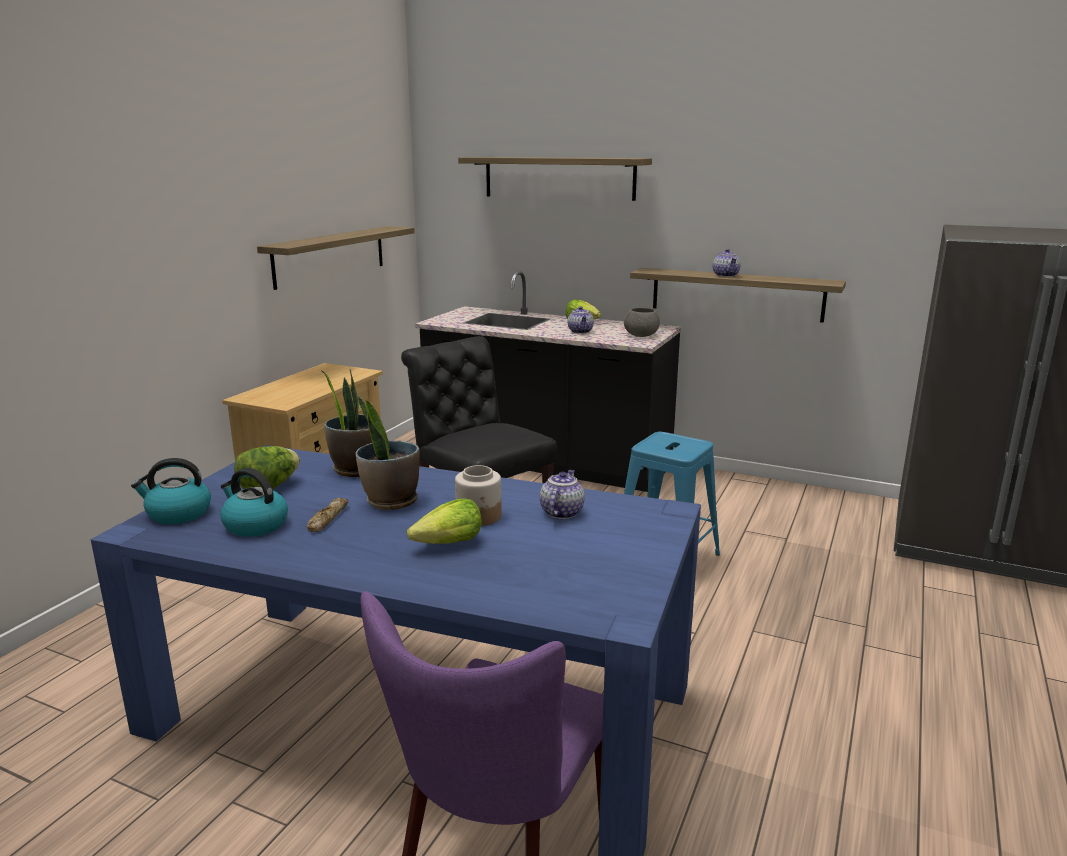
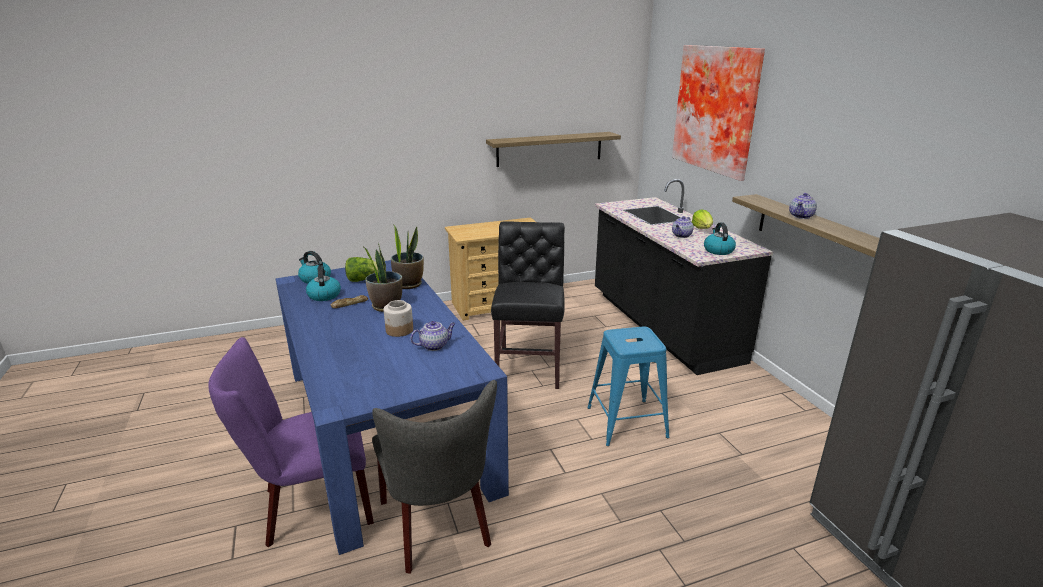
camera: 45 degrees right, 5 degrees up
(449, 544) = (361, 337): lettuce -> none
(558, 178) = (718, 109): shelf -> picture
(641, 335) = (718, 250): grey bowl -> kettle
(682, 763) = (438, 527): none -> grey chair

